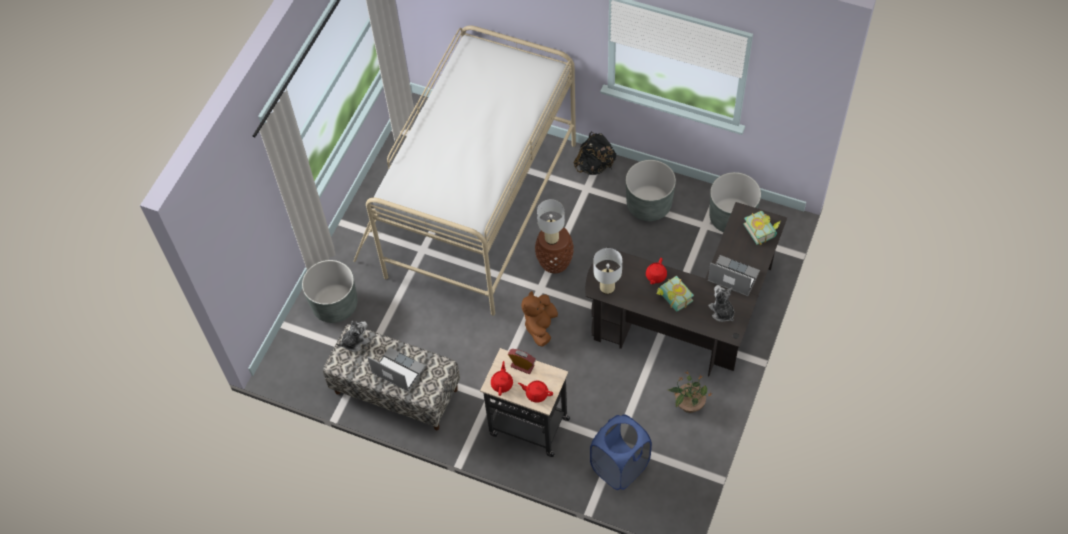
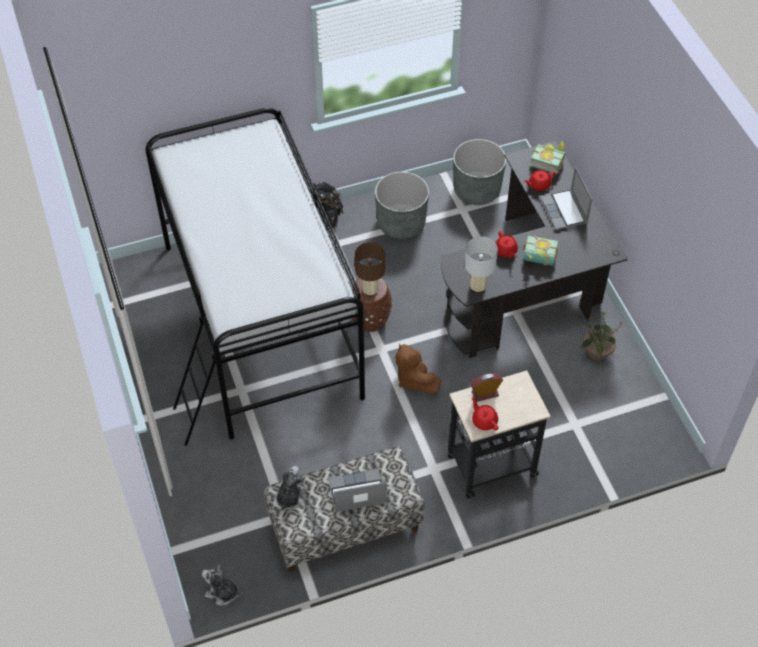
camera: 45 degrees left, 5 degrees down
(335, 305) = (207, 495): grey planter -> none
(478, 211) = (259, 323): beige bed -> black bed
(536, 393) = (521, 407): red teapot -> red teapot (539, 185)
(552, 239) = (370, 291): white table lamp -> brown table lamp
(619, 466) = (597, 441): blue laundry basket -> none
(721, 311) = (585, 242): plush toy -> plush toy (222, 592)
(732, 277) = (564, 211): laptop -> laptop turned 90 degrees counterclockwise

